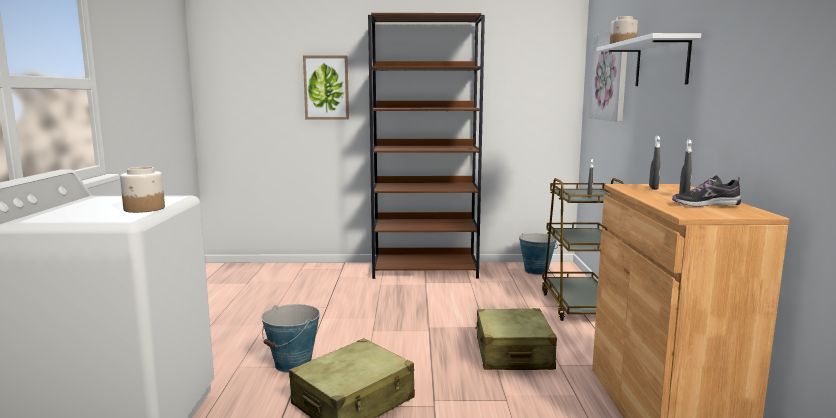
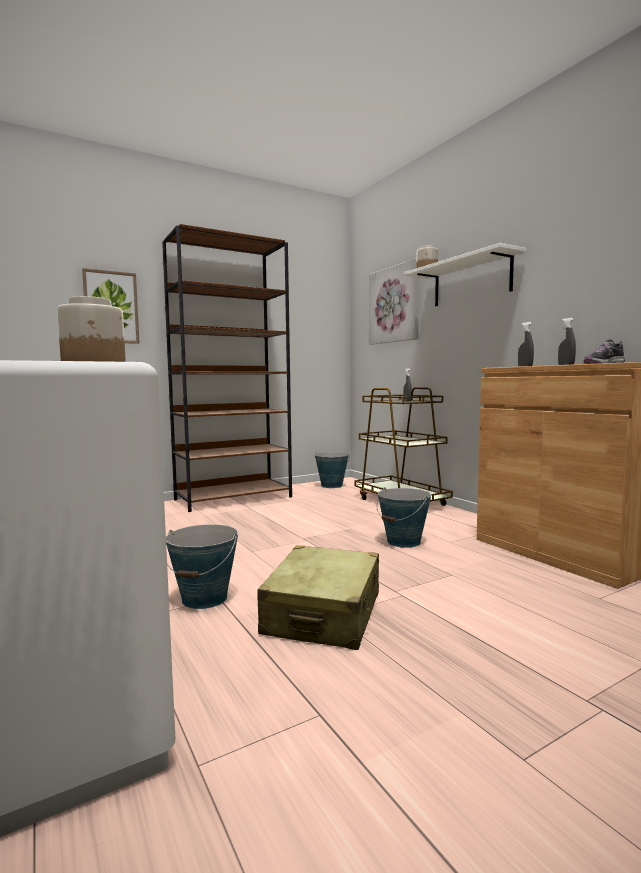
camera: 30 degrees left, 5 degrees down
(513, 354) = (403, 542): beige suitcase -> bucket

